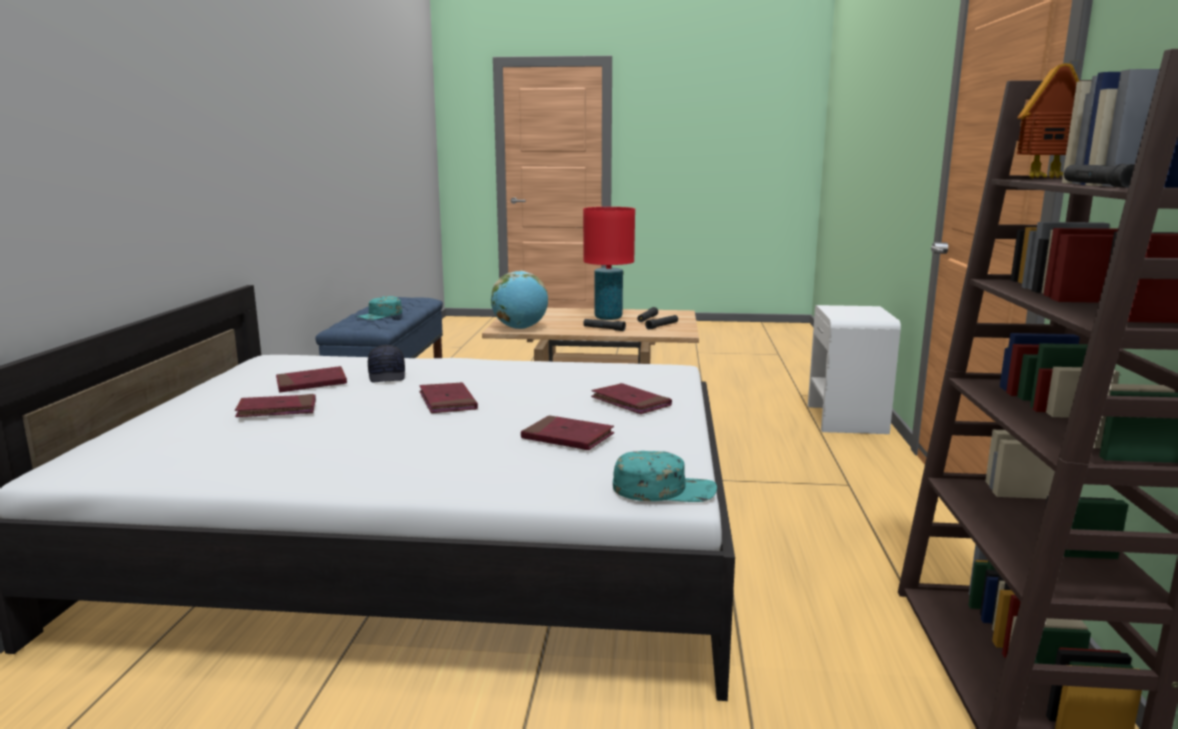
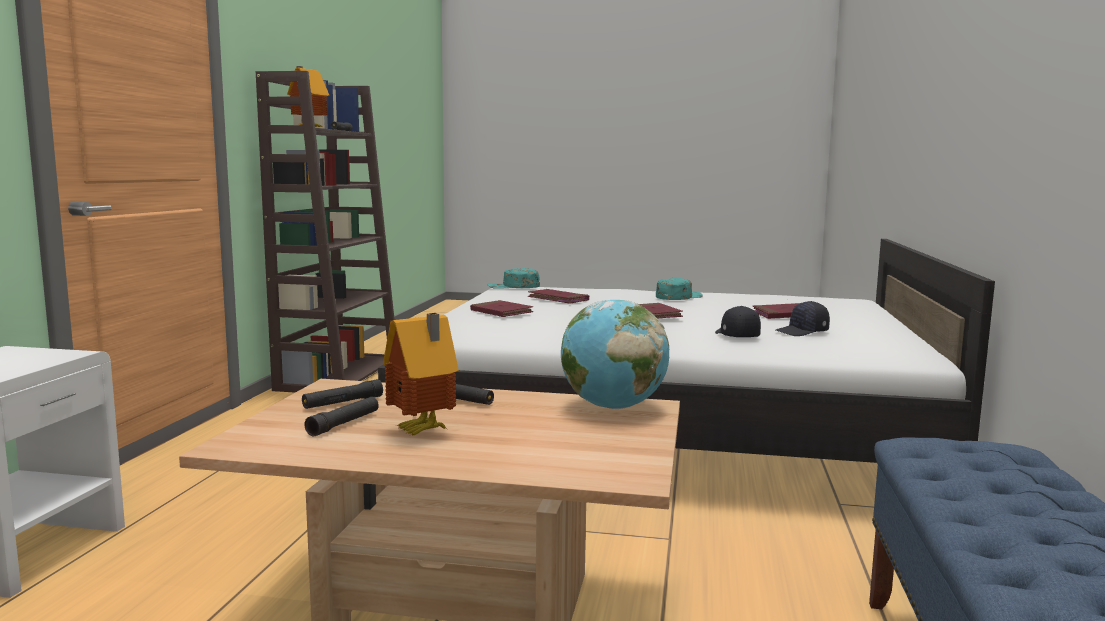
camera: 175 degrees left, 5 degrees down
(311, 383) = (802, 332): red book -> black cap
(380, 315) = (998, 486): turquoise cap -> turquoise cap (678, 297)
(608, 318) = (423, 432): red table lamp -> toy house

